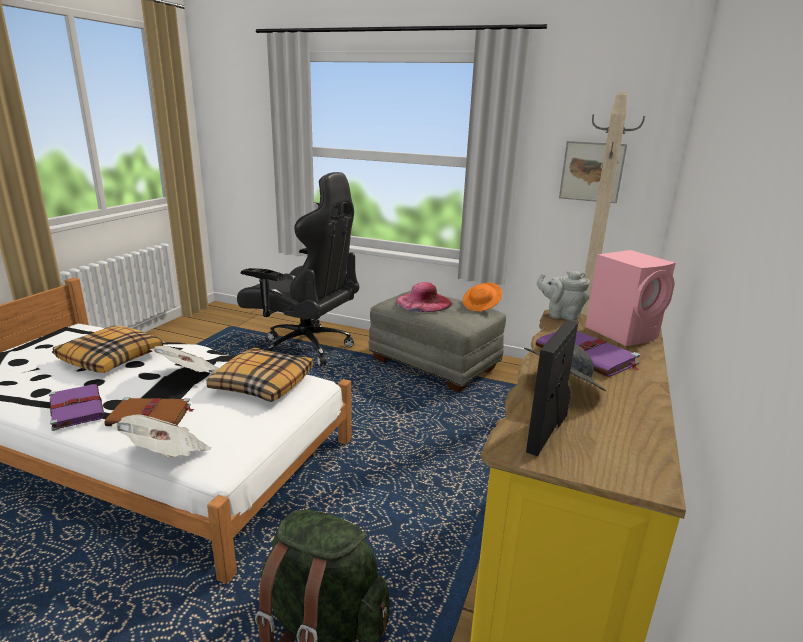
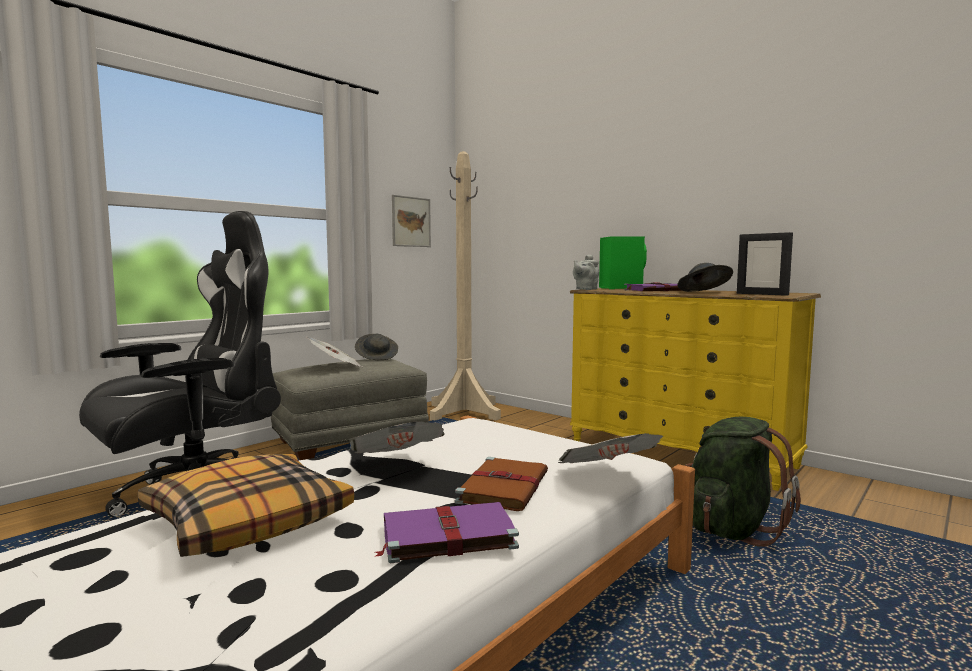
camera: 70 degrees left, 15 degrees down
(262, 384) = (456, 437): pillow -> none
(424, 302) = (336, 367): pink hat -> newspaper
(481, 306) = (377, 357): orange hat -> grey hat
(623, 332) = (620, 288): pink speaker -> green speaker

